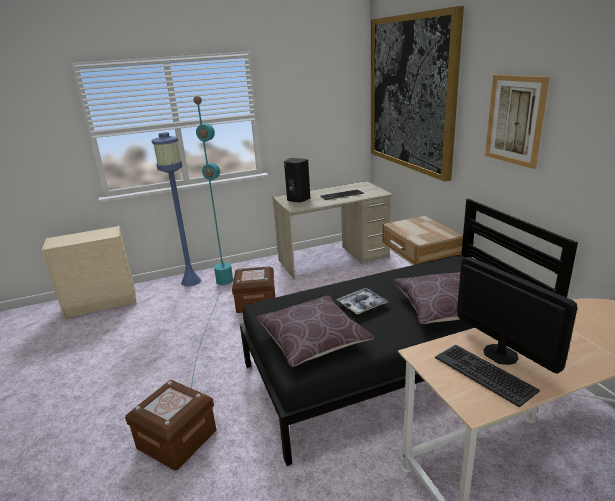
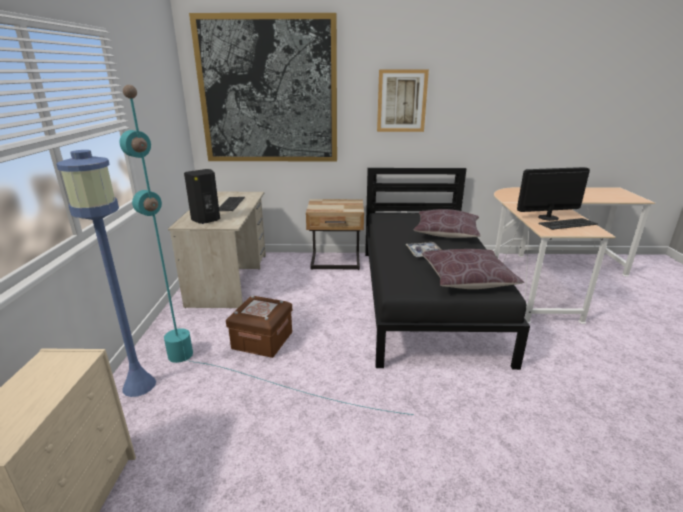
camera: 70 degrees left, 0 degrees up
(177, 439) = (477, 433): brown storage box -> none

